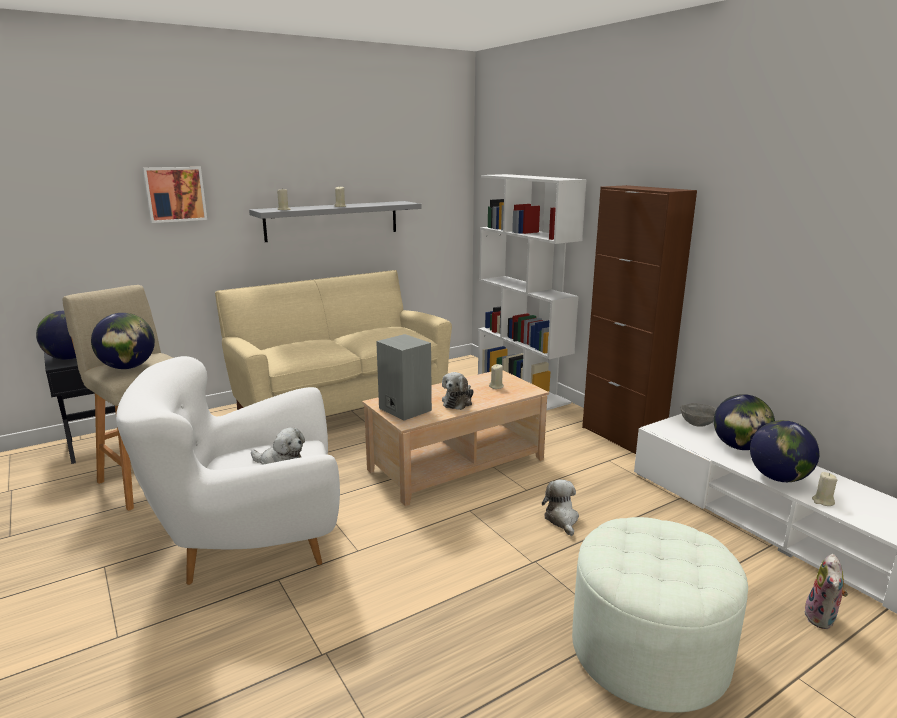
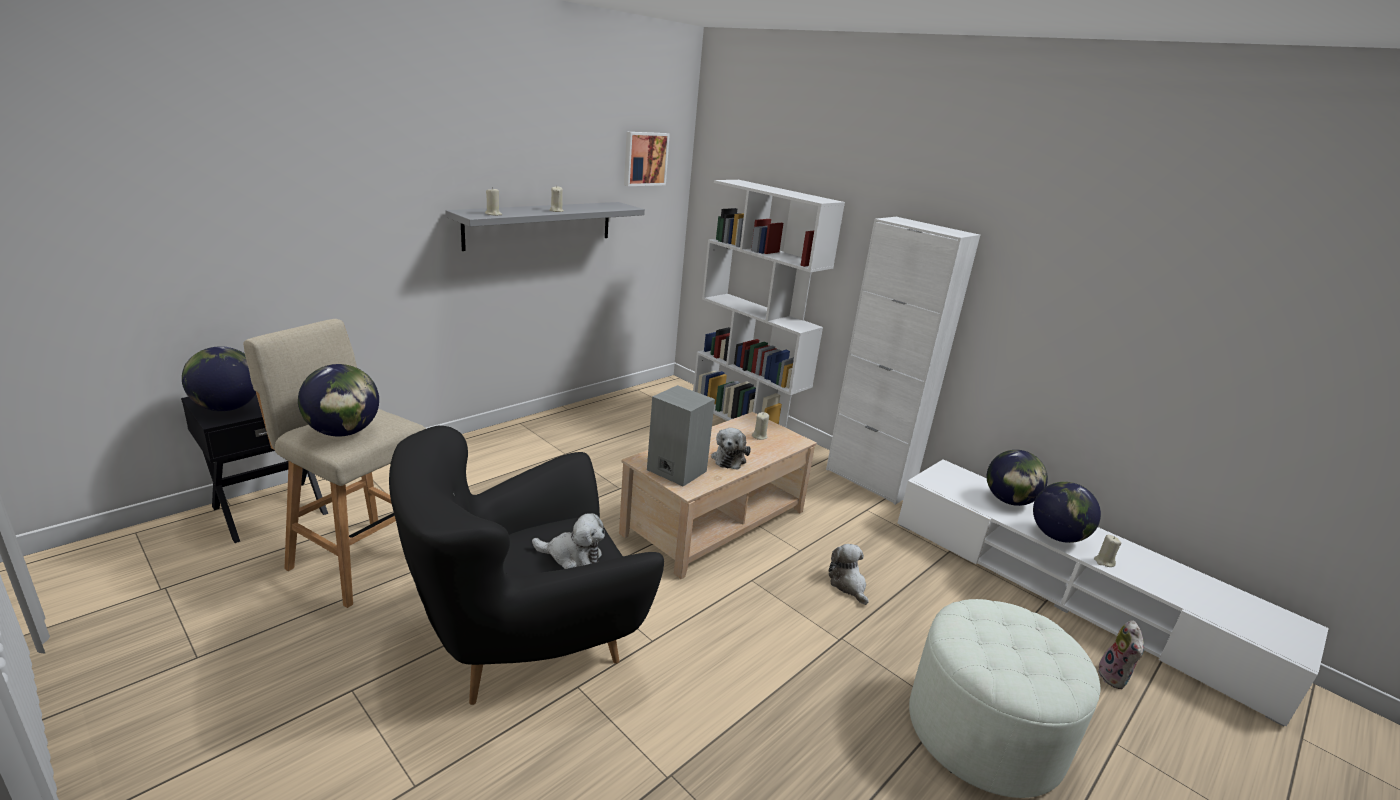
camera: 15 degrees left, 5 degrees up
(175, 194) = (356, 190): picture -> picture (644, 158)
(251, 544) = (525, 642): white armchair -> black armchair
(340, 406) = (551, 447): beige sofa -> none
(622, 437) = (869, 481): brown cabinet -> white cabinet
(696, 424) = (960, 474): grey bowl -> none

